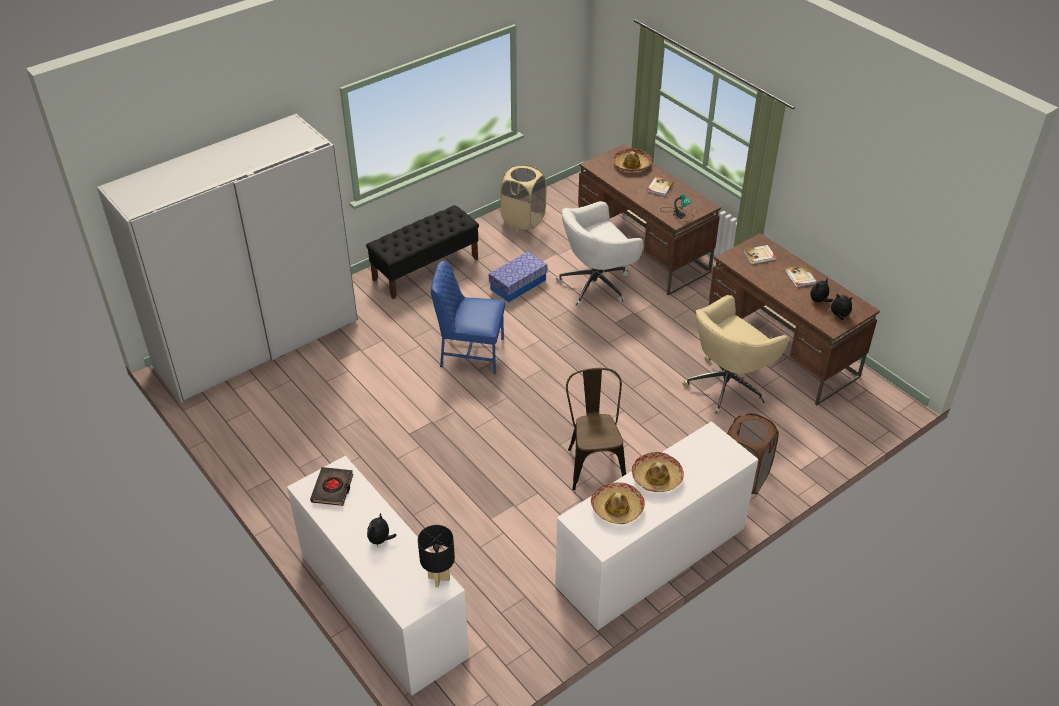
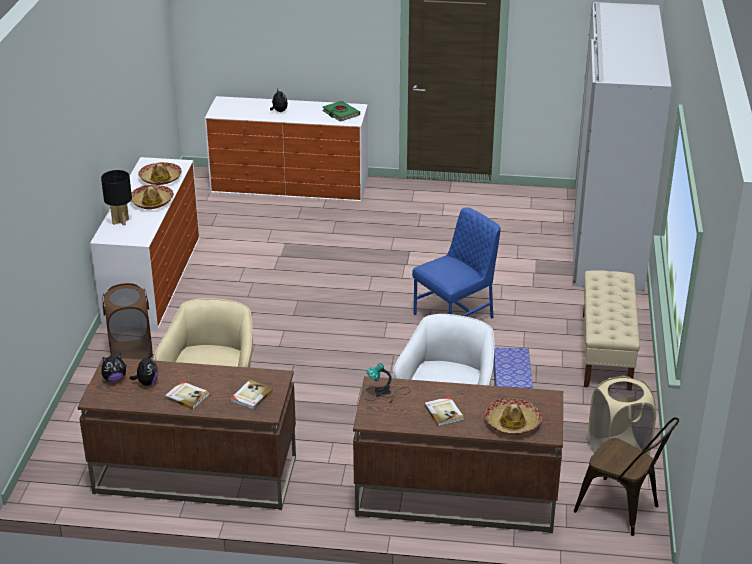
camera: 135 degrees right, 10 degrees down
(333, 489) = (341, 113): black book -> green book
(426, 269) = (606, 351): black bench -> beige bench
(438, 578) = (224, 114): black table lamp -> black table lamp (121, 221)
(594, 462) = (258, 304): brown chair -> brown chair (623, 510)

